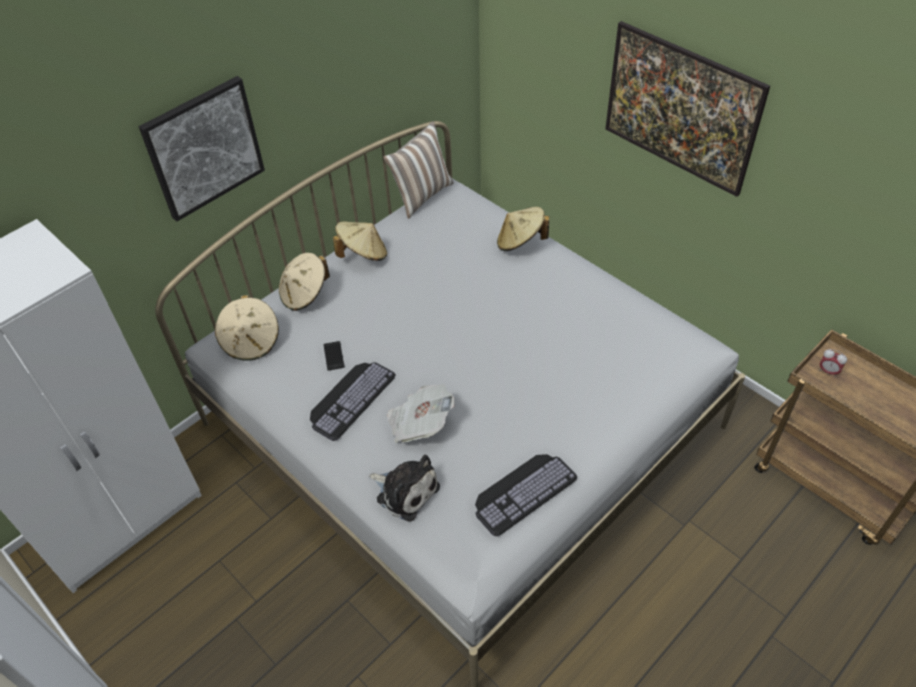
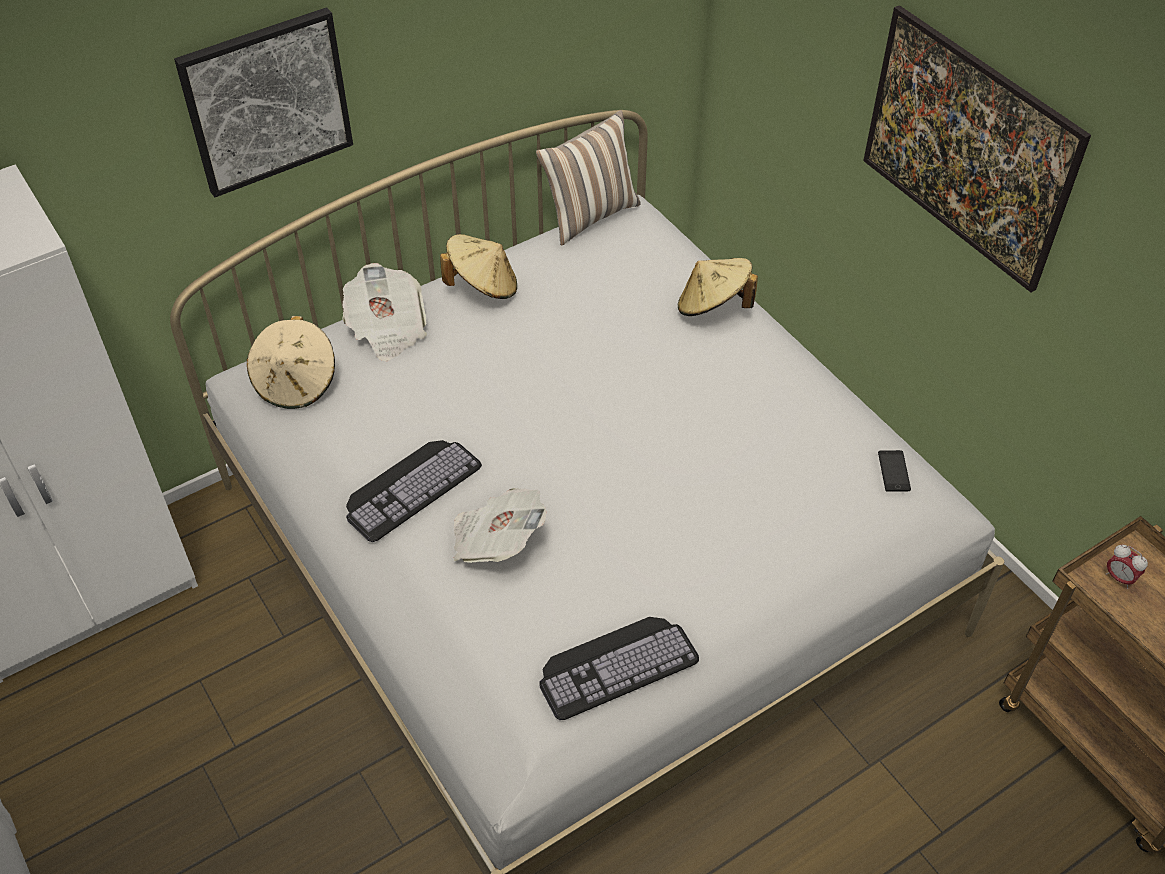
camera: 10 degrees right, 0 degrees up
(305, 294) = (387, 329): beige hat -> newspaper
(334, 356) = (403, 423): phone -> phone (894, 471)
(405, 491) = (451, 631): plush toy -> none

